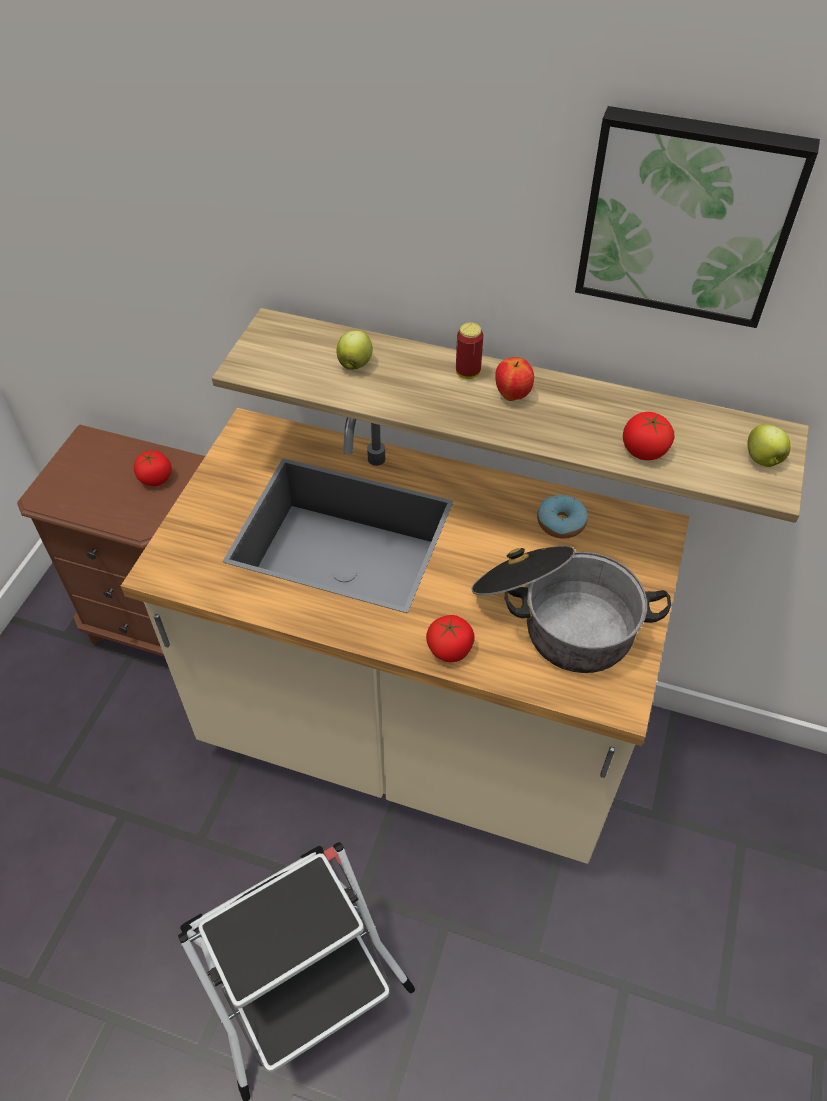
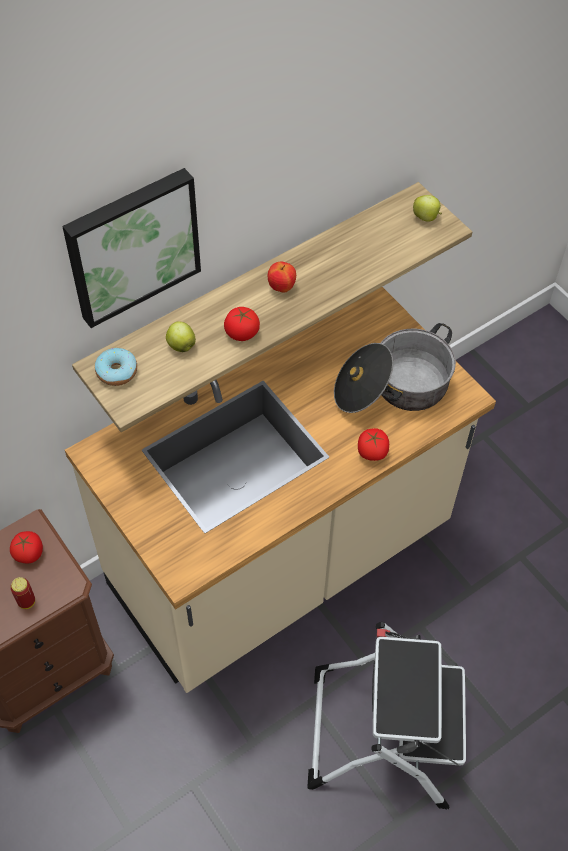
camera: 55 degrees left, 5 degrees up
(468, 373) = (242, 296): can -> can (26, 601)
(561, 523) = (327, 339): donut -> donut (117, 372)
(644, 450) = (376, 260): tomato -> tomato (242, 333)
(687, 216) = (337, 120): picture -> picture (131, 245)

